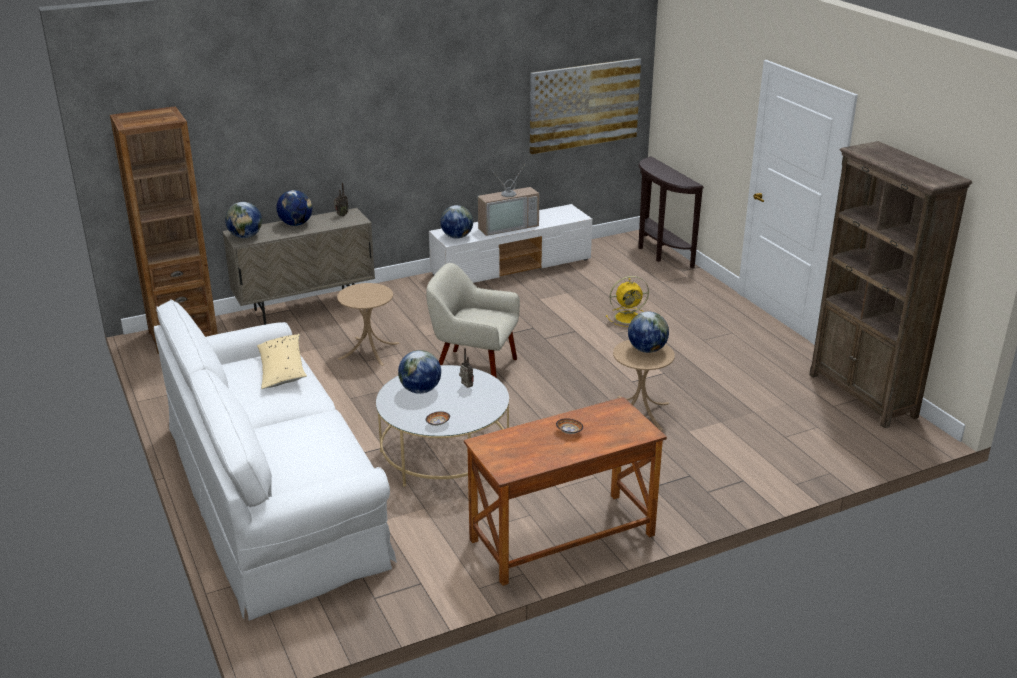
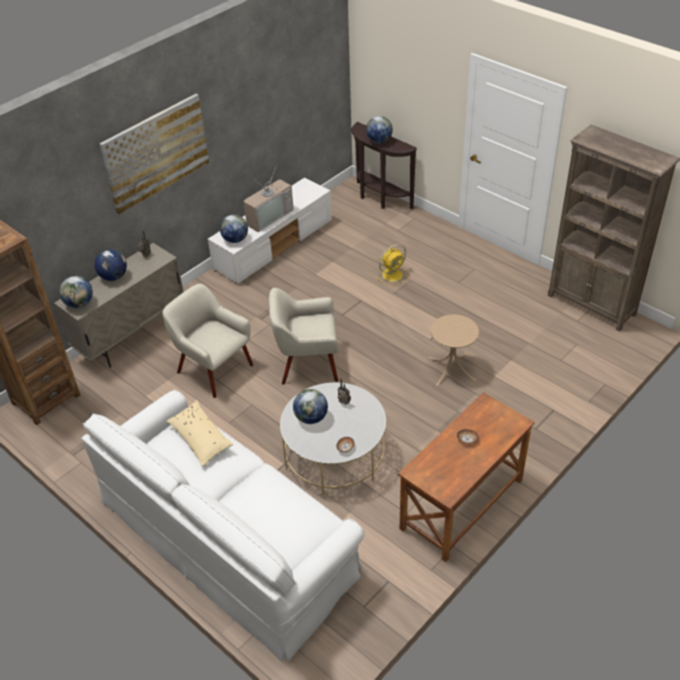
camera: 20 degrees left, 15 degrees up
(369, 351) = (213, 368): beige side table -> beige armchair
(584, 105) = (304, 97): picture -> picture (156, 152)
(647, 350) = (455, 326): globe -> globe (379, 141)

